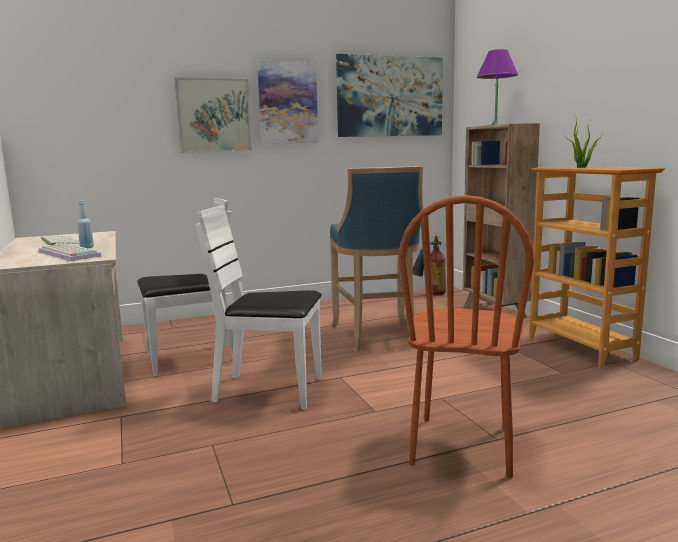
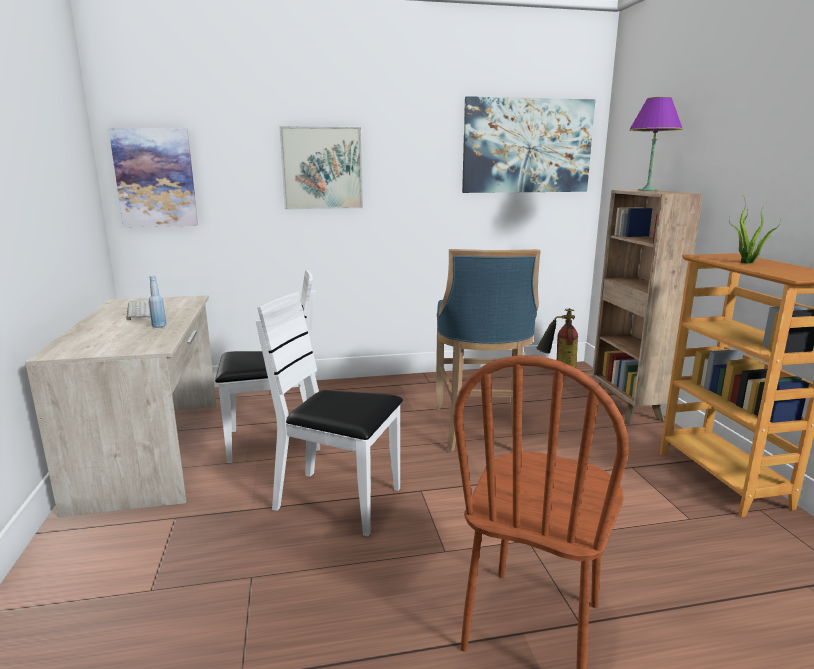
camera: 10 degrees right, 5 degrees up
(67, 254) = (131, 337): keyboard -> none
(287, 103) = (406, 154): picture -> picture (155, 178)

